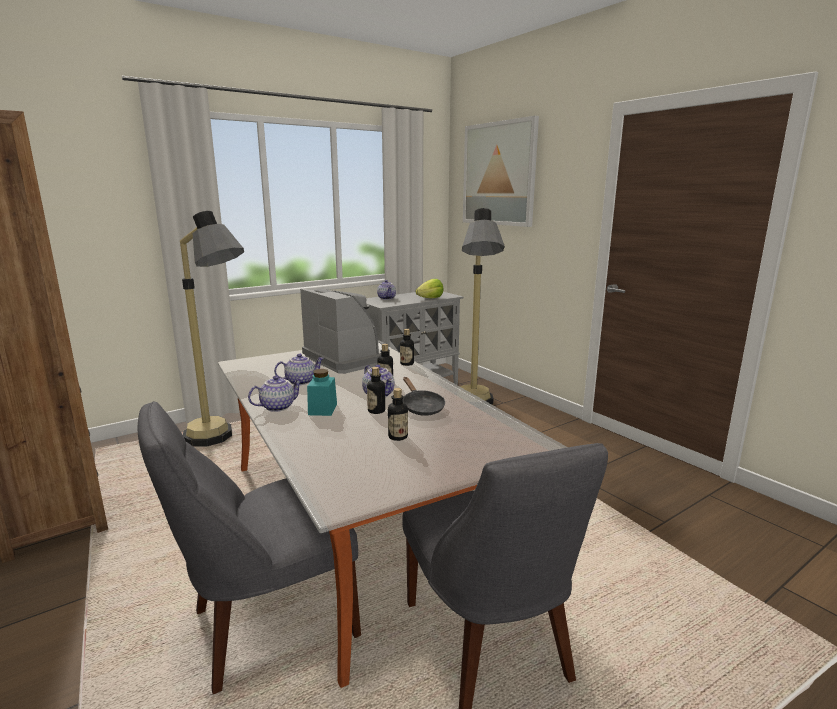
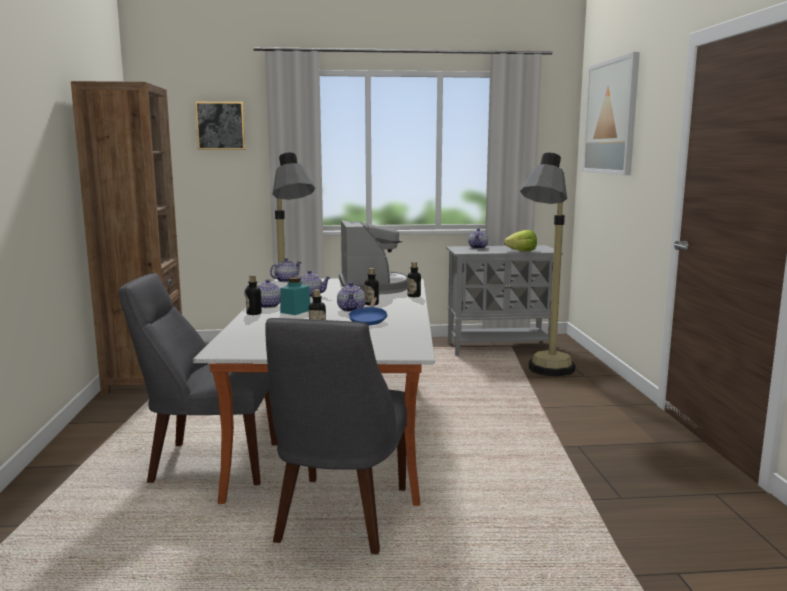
camera: 30 degrees right, 5 degrees down
(81, 175) = (220, 125): none -> picture
(238, 363) = (286, 280): none -> teapot
(376, 411) = (331, 317): bottle -> bottle (254, 313)
(421, 407) = (368, 320): black frying pan -> blue frying pan

